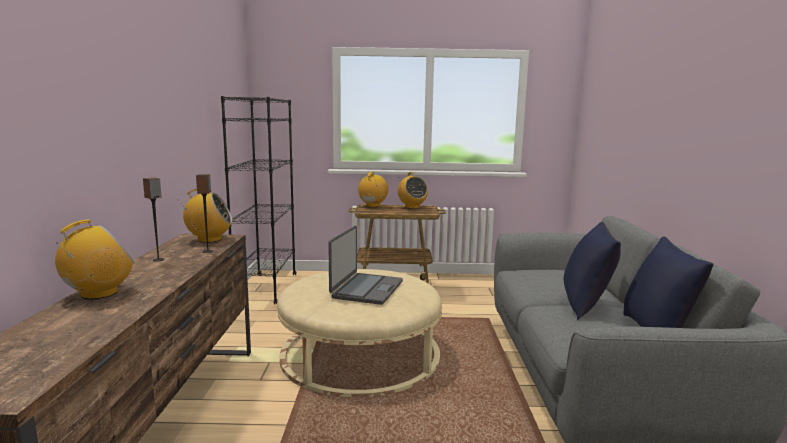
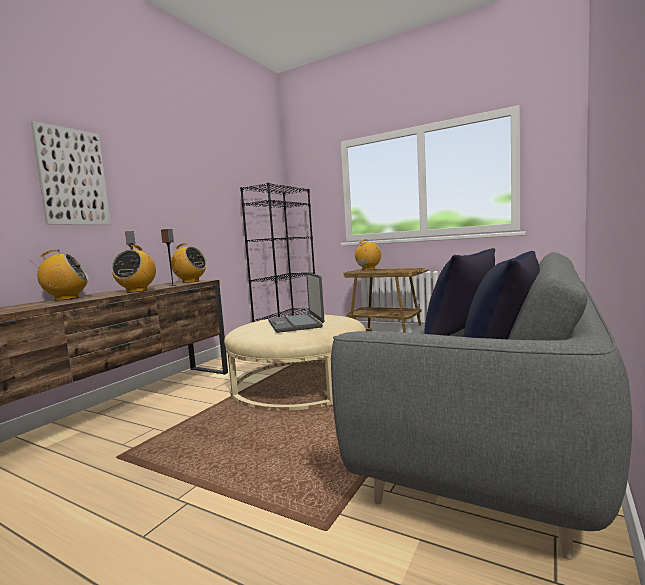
camera: 30 degrees right, 5 degrees down
(74, 96) = (72, 177): none -> picture
(366, 289) = (296, 324): laptop -> laptop turned 120 degrees clockwise
(412, 207) = (400, 269): radio -> radio (137, 291)

